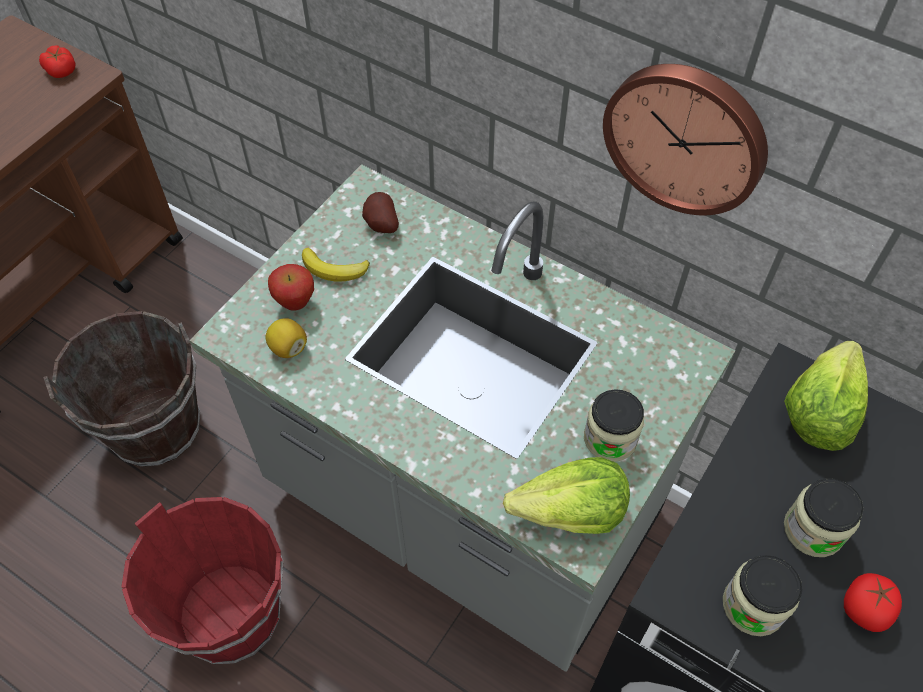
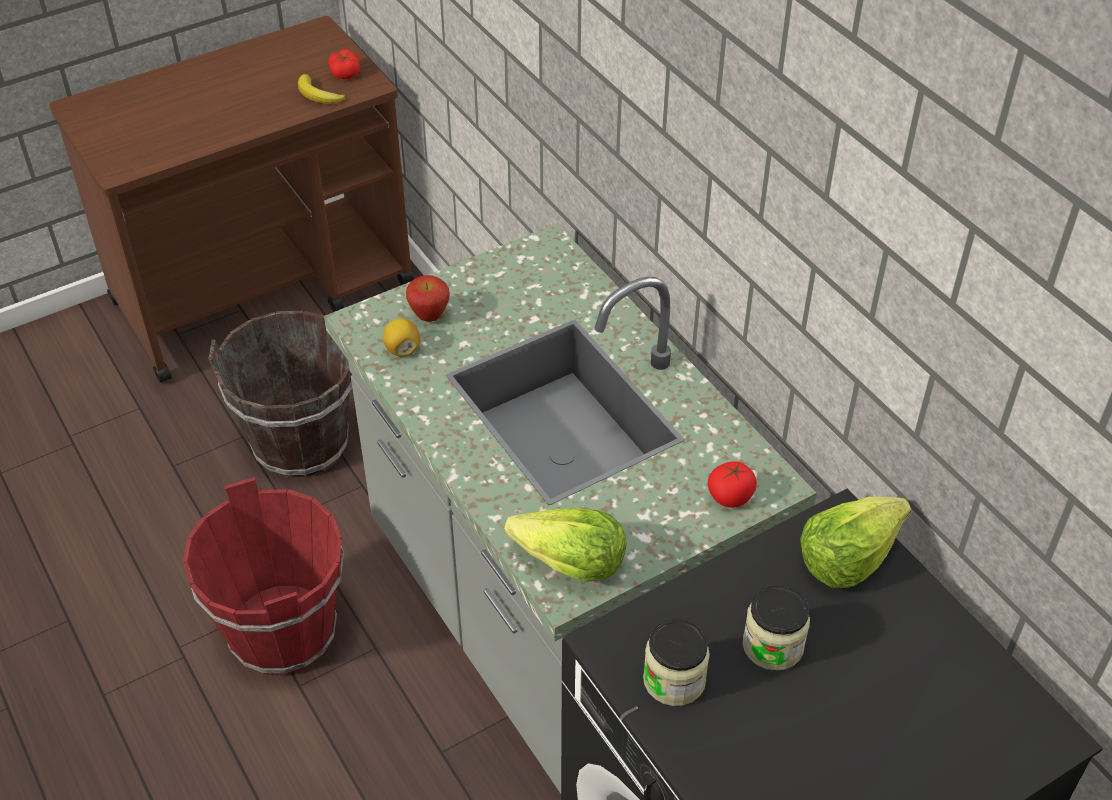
camera: 25 degrees right, 10 degrees down
(334, 269) = (479, 301): banana -> banana (318, 95)
(380, 225) = (543, 278): potato -> none
(610, 438) = (644, 520): jar -> none
(687, 136) = (784, 243): wall clock -> none
(864, 609) = (777, 724): tomato -> tomato (730, 496)

